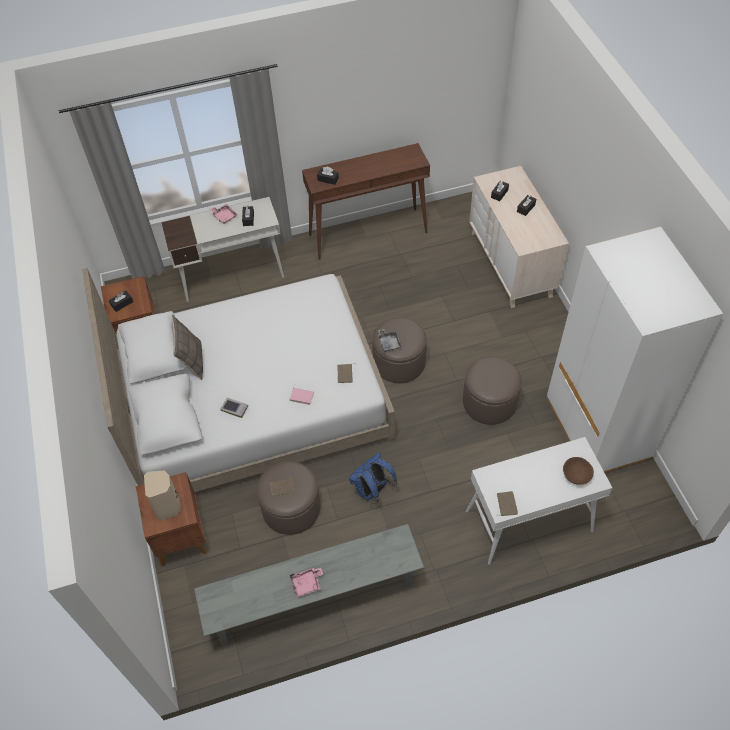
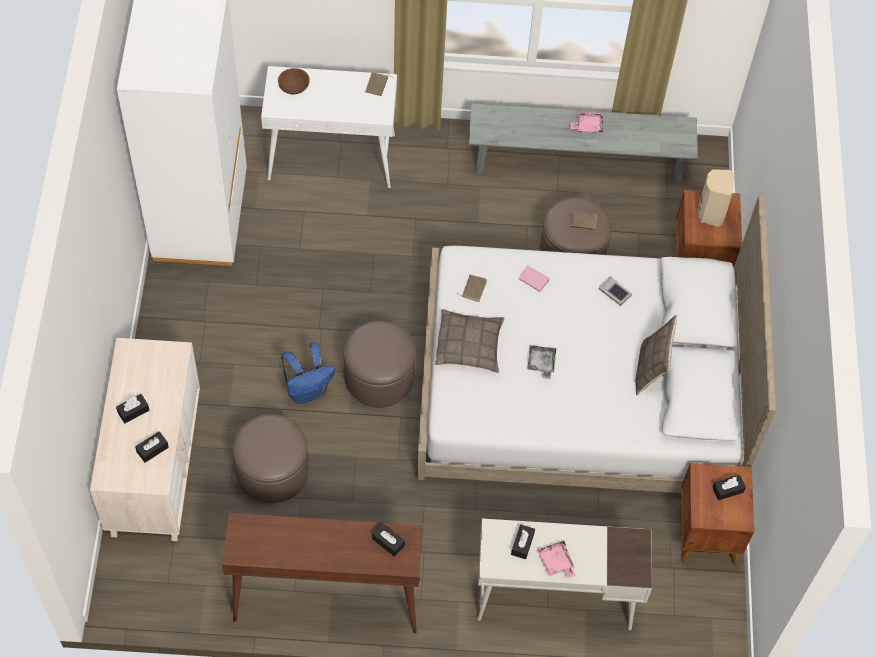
camera: 165 degrees left, 5 degrees up
(331, 334) = (469, 345): none -> pillow
(372, 491) = (478, 240): blue backpack -> blue backpack (308, 391)
(389, 343) = (396, 343): grey tray -> grey tray (541, 363)
(489, 402) = (298, 289): brown ottoman -> brown ottoman (272, 471)

